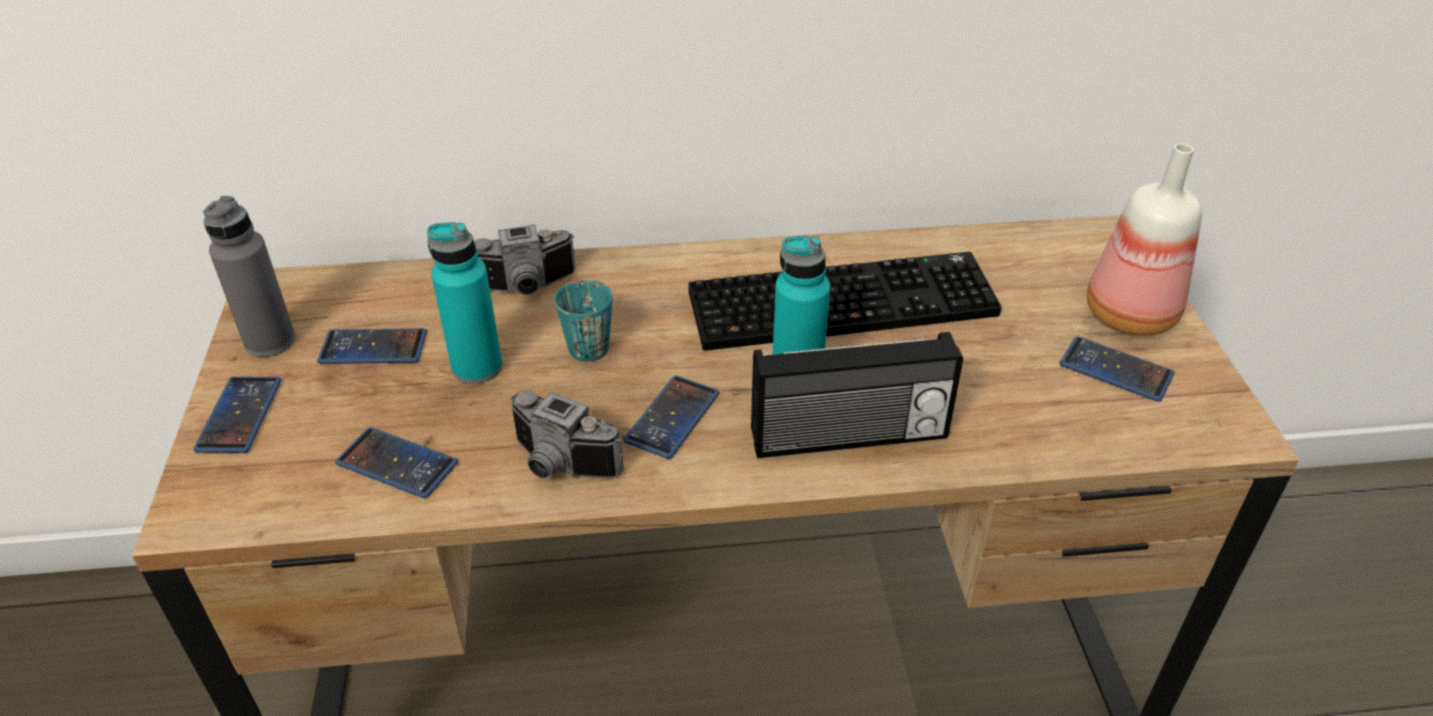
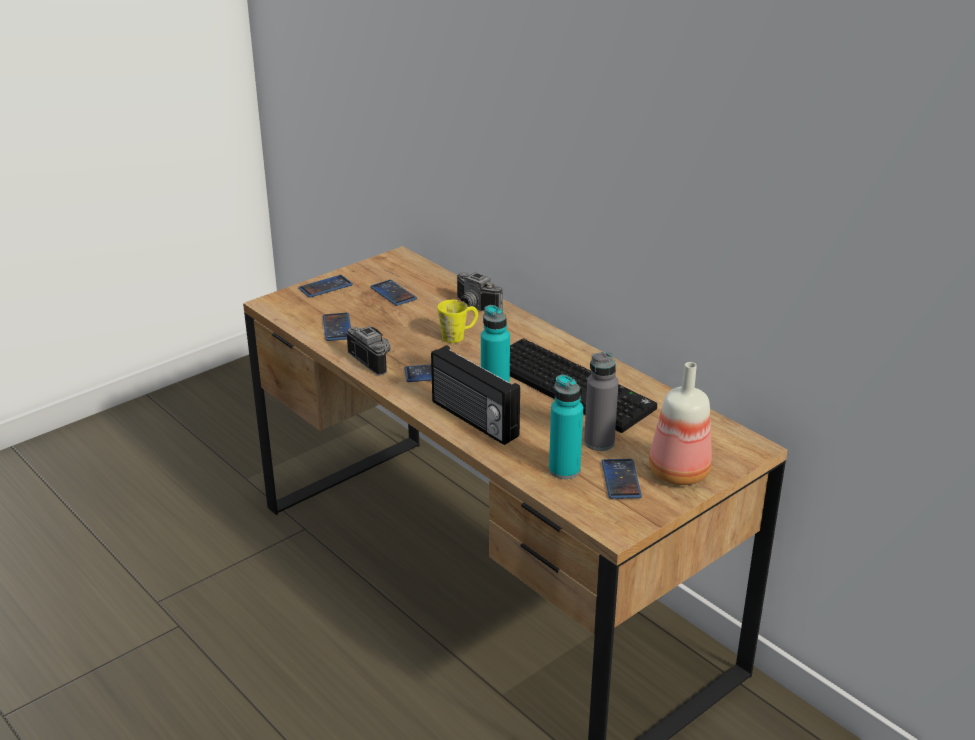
camera: 55 degrees right, 10 degrees down
(270, 341) = (370, 272): grey bottle -> grey bottle (599, 442)
(477, 367) = (409, 319): turquoise bottle -> turquoise bottle (564, 470)
(559, 466) = (375, 360): camera -> camera turned 150 degrees clockwise
(589, 339) = (459, 335): turquoise mug -> yellow mug

